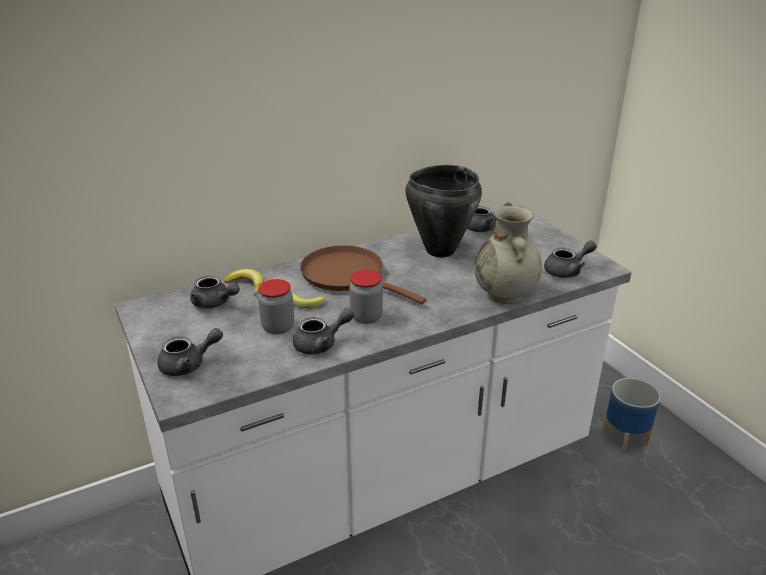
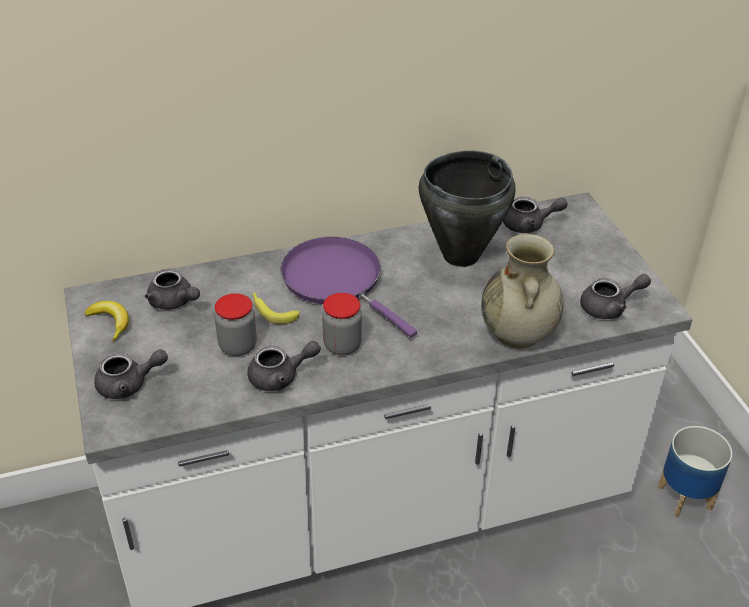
camera: 10 degrees right, 10 degrees up
(247, 285) = (216, 280): banana -> banana (110, 323)
(347, 275) = (336, 281): brown frying pan -> purple frying pan

